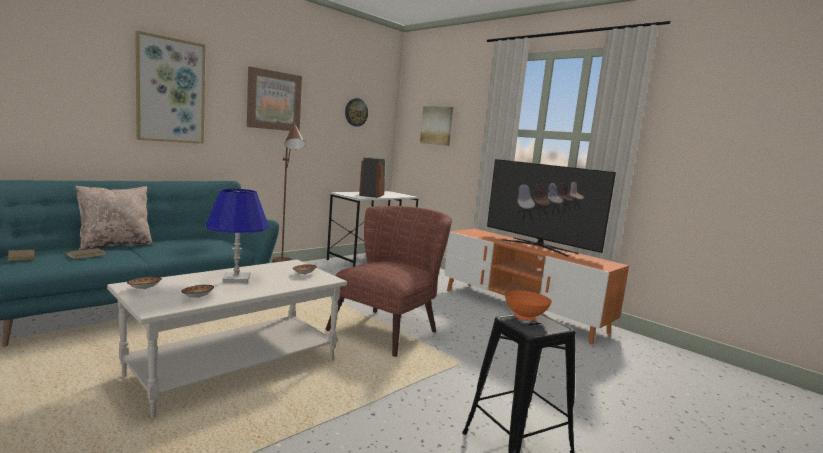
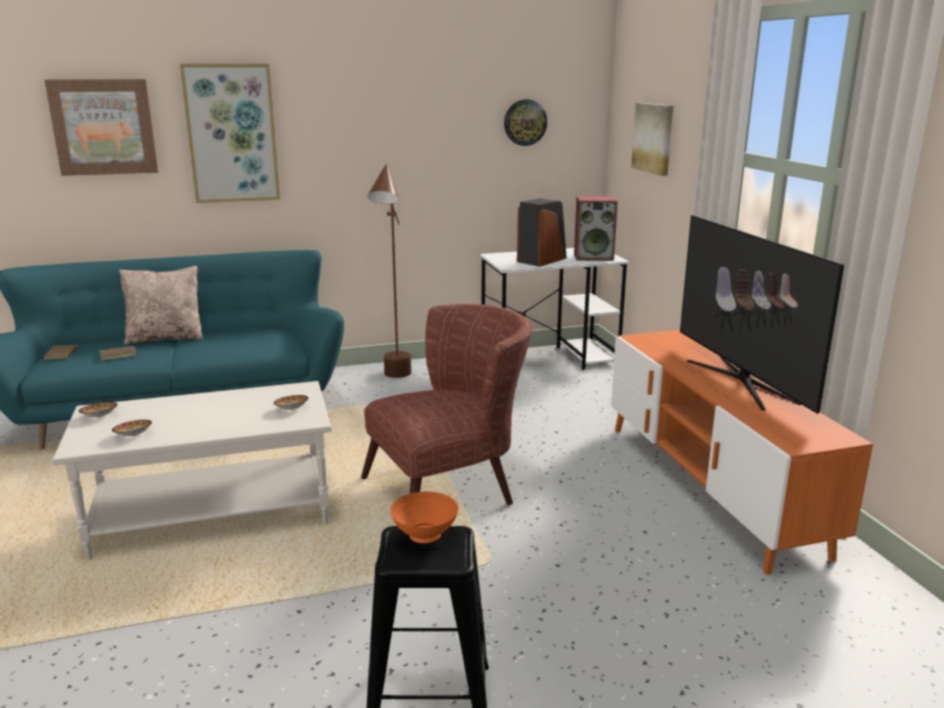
camera: 30 degrees right, 10 degrees up
(236, 279) = (205, 410): blue table lamp -> none
(274, 100) = (379, 125): picture -> picture (104, 127)
(398, 195) = (594, 257): none -> speaker

